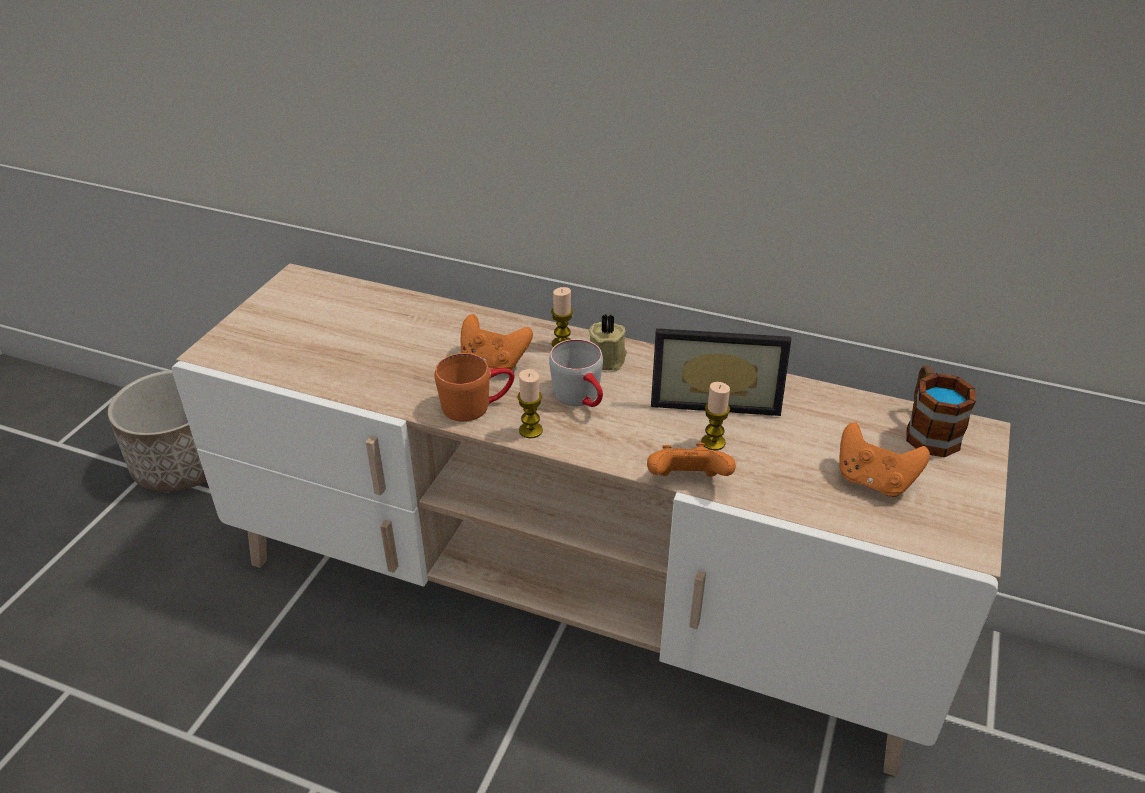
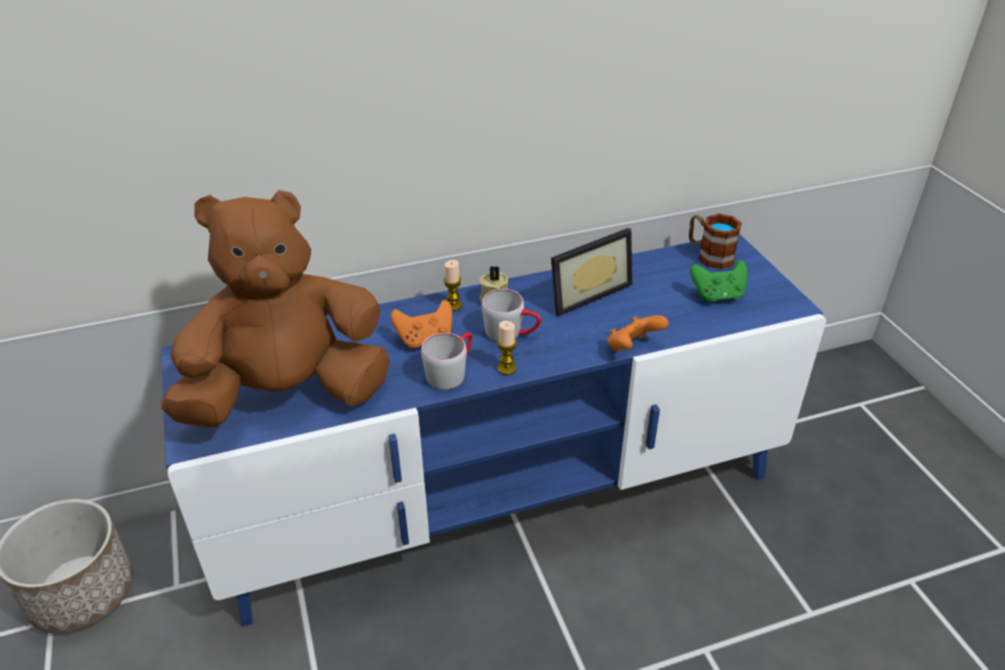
camera: 40 degrees left, 0 degrees up
(323, 352) = (288, 395): none -> brown plush toy
(477, 405) = (451, 372): orange mug -> grey mug
(573, 598) = (502, 496): beige tv stand -> blue tv stand
(713, 442) = (617, 318): candle -> none
(873, 481) = (717, 296): orange game controller -> green game controller

